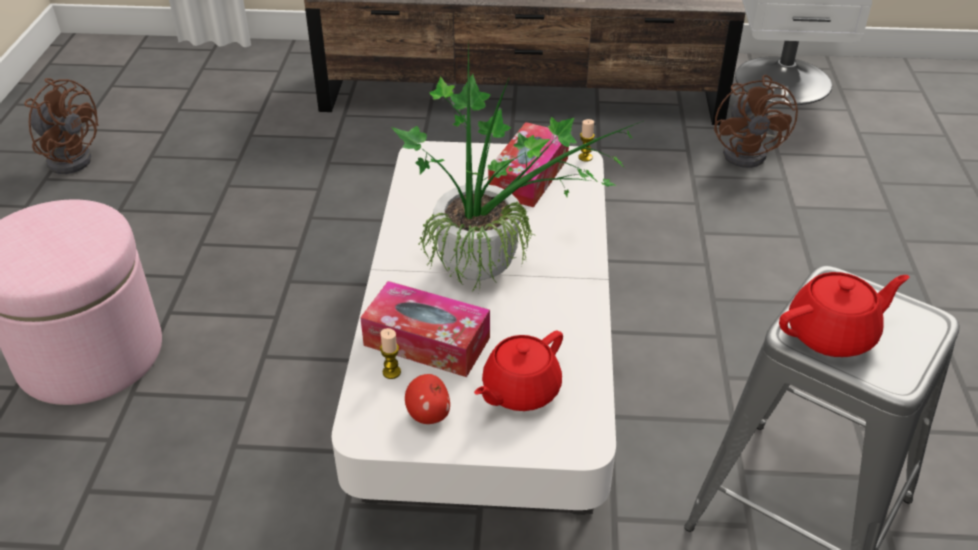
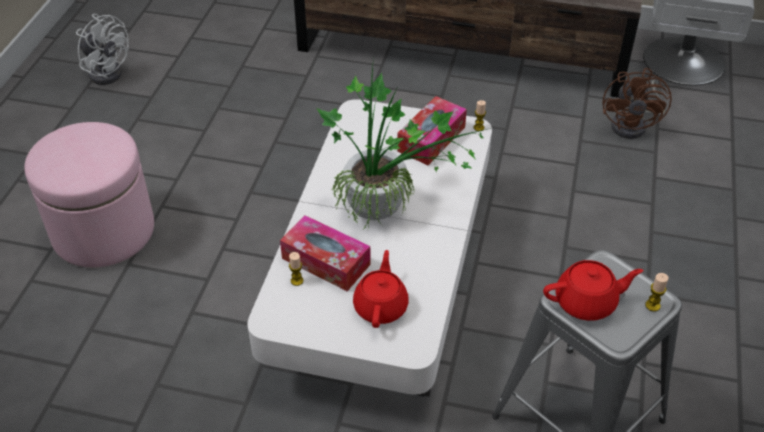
camera: 10 degrees right, 5 degrees up
(70, 157) = (106, 70): brown fan -> white fan
(428, 415) = (315, 315): apple -> none
(519, 391) = (381, 306): red teapot -> red teapot turned 135 degrees clockwise
(922, 327) = (652, 305): none -> candle

